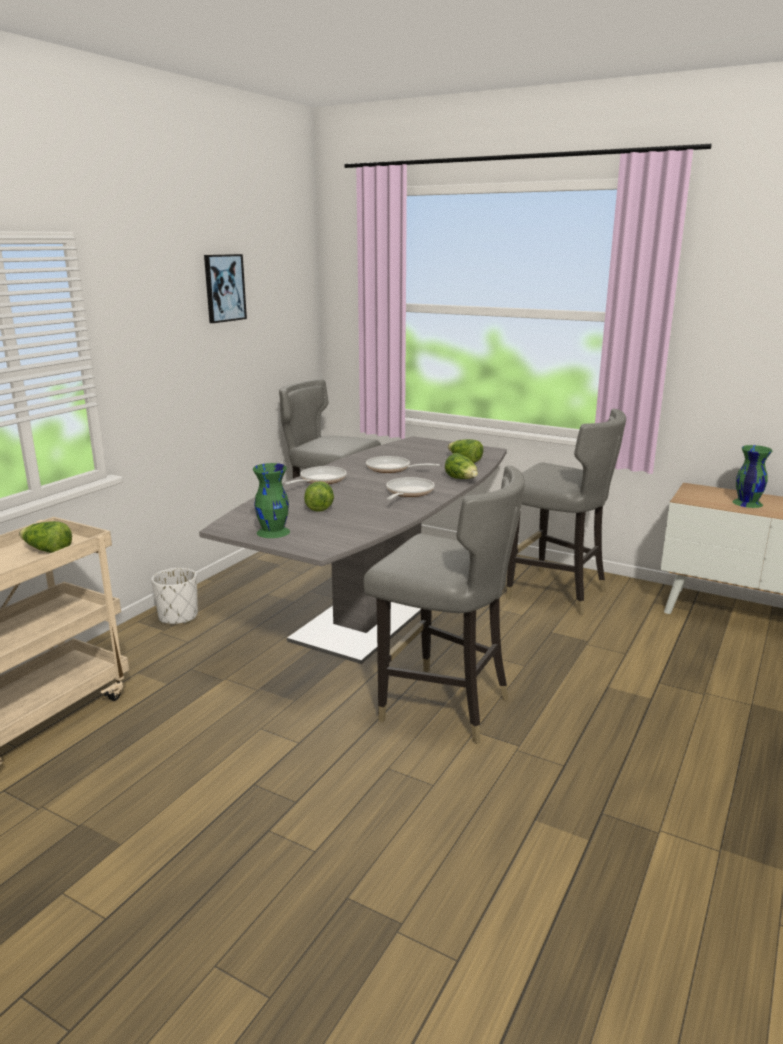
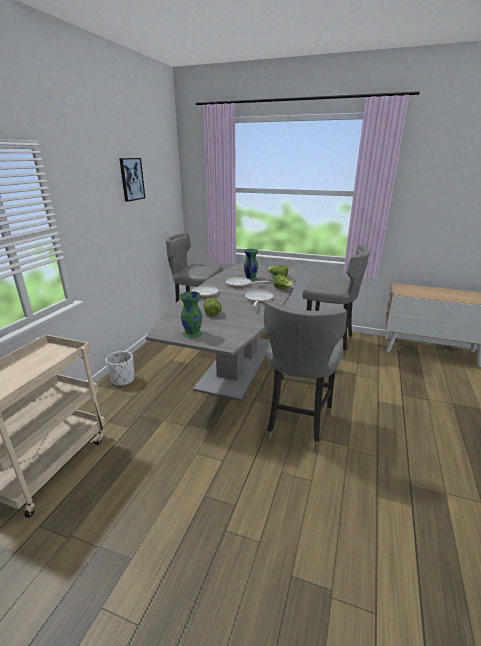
camera: 10 degrees left, 5 degrees up
(47, 550) = (47, 360): lettuce -> none
(443, 706) = (296, 424): grey chair -> grey chair turned 90 degrees clockwise
(747, 503) = (430, 293): green vase -> green vase (250, 278)

